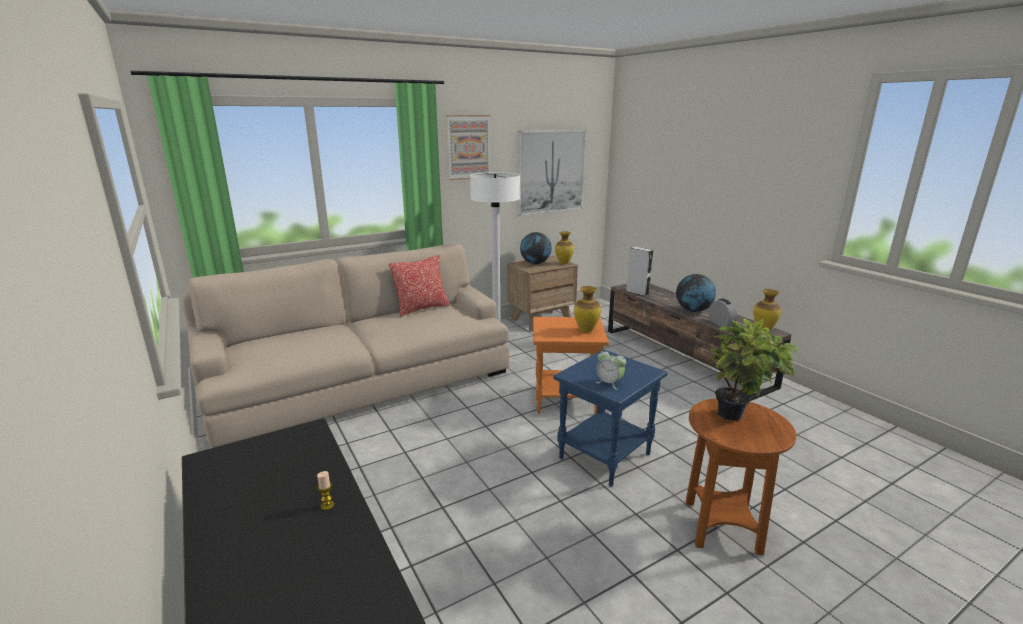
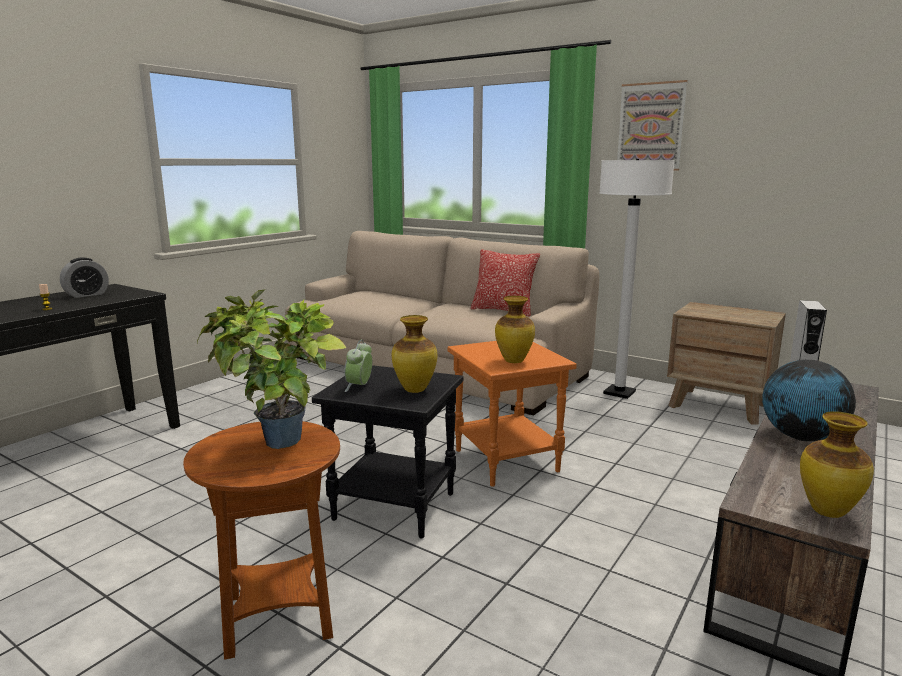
camera: 65 degrees right, 5 degrees down
(535, 263) = (722, 310): globe -> none
(550, 172) = (801, 169): picture -> none
(564, 263) = (762, 320): vase -> vase (415, 390)
(604, 455) = (396, 506): blue side table -> black side table
(721, 324) = (774, 465): alarm clock -> alarm clock (87, 295)

